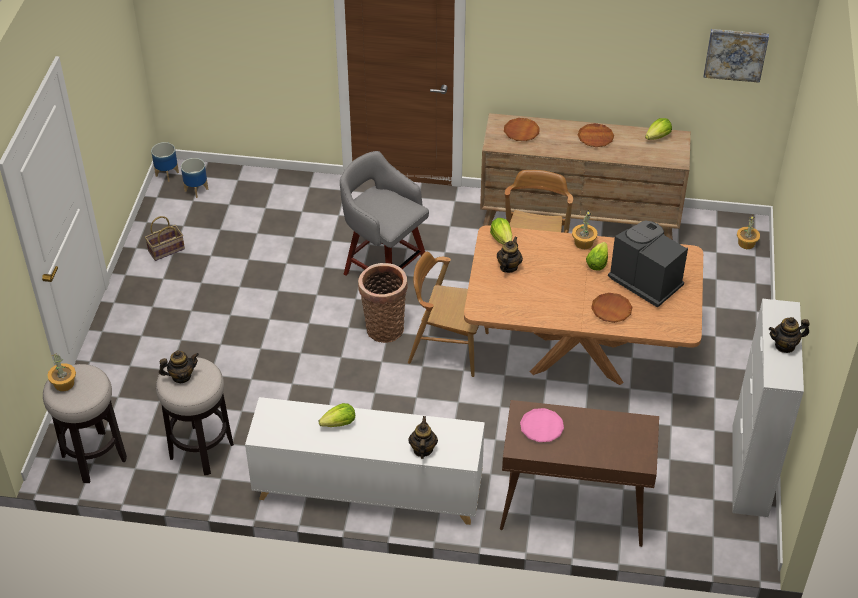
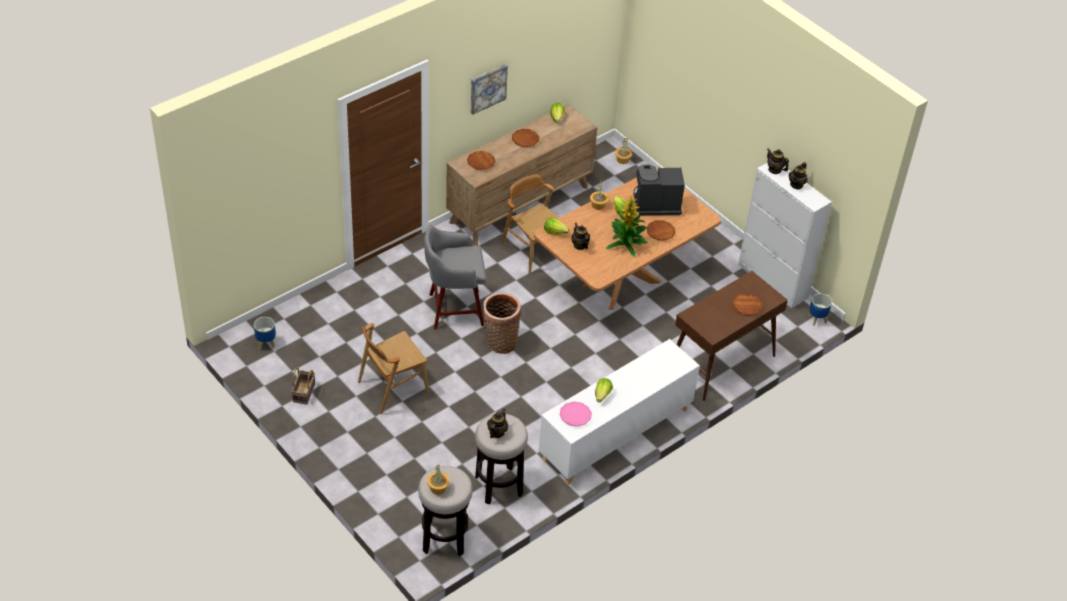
camera: 50 degrees left, 0 degrees up
(167, 174) = (230, 346): planter -> planter (817, 319)
(422, 449) = (660, 375): teapot -> teapot (775, 170)
(448, 347) = (550, 328): brown chair -> brown chair (392, 388)
(541, 427) = (709, 317): pink plate -> pink plate (575, 415)
(558, 297) = (626, 243): none -> potted plant
(599, 446) = (746, 306): none -> brown plate
(735, 54) = (589, 36): picture -> picture (487, 88)

